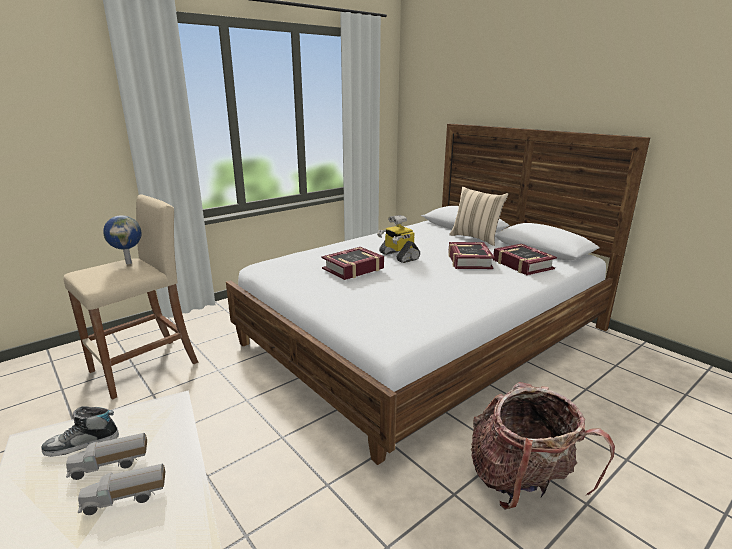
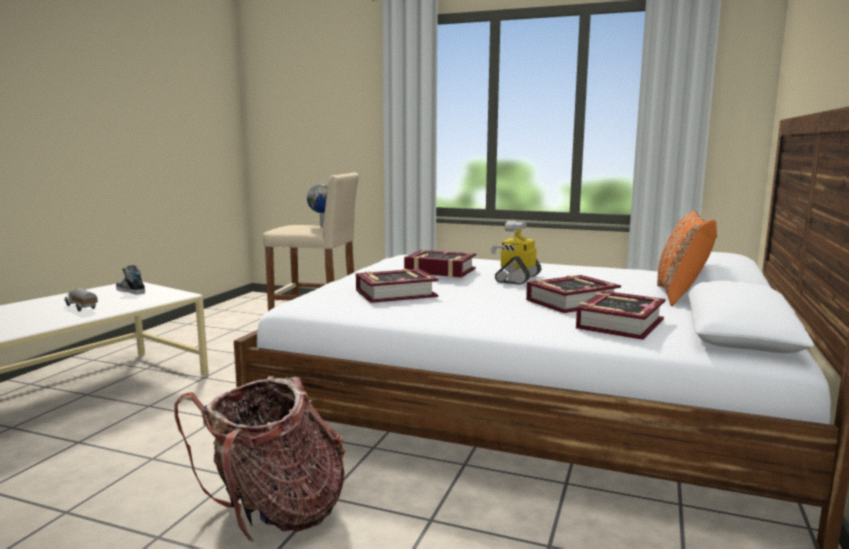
camera: 60 degrees right, 10 degrees down
(110, 466) = (111, 299): toy truck -> none
(400, 297) = (395, 293): none -> book
(476, 238) = (681, 296): beige pillow -> orange pillow

